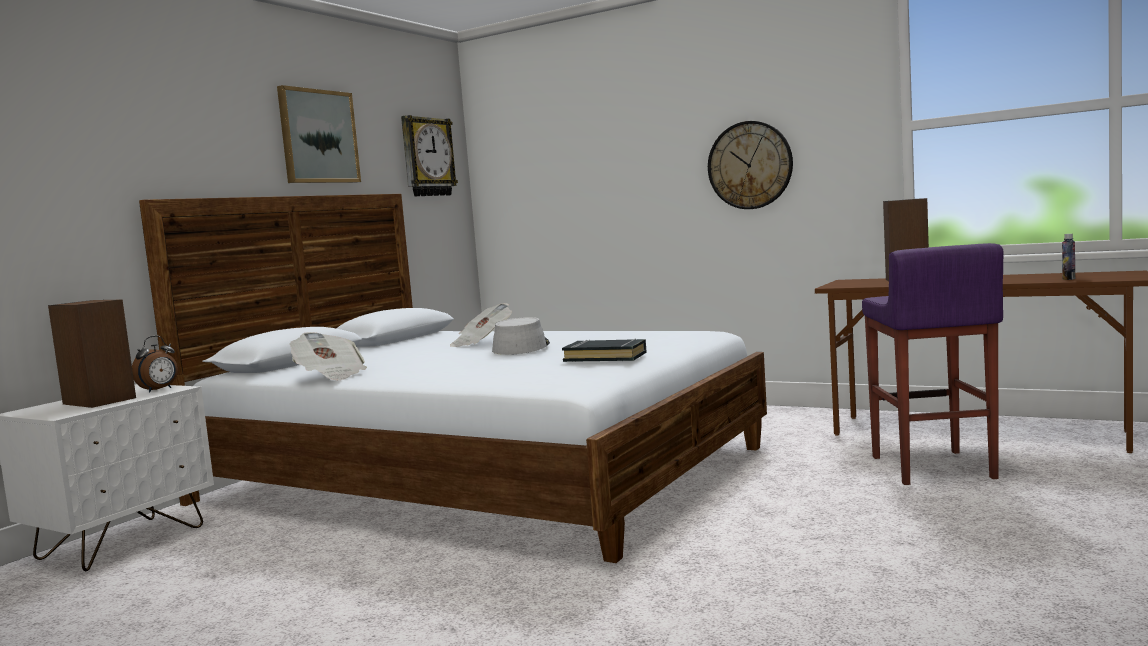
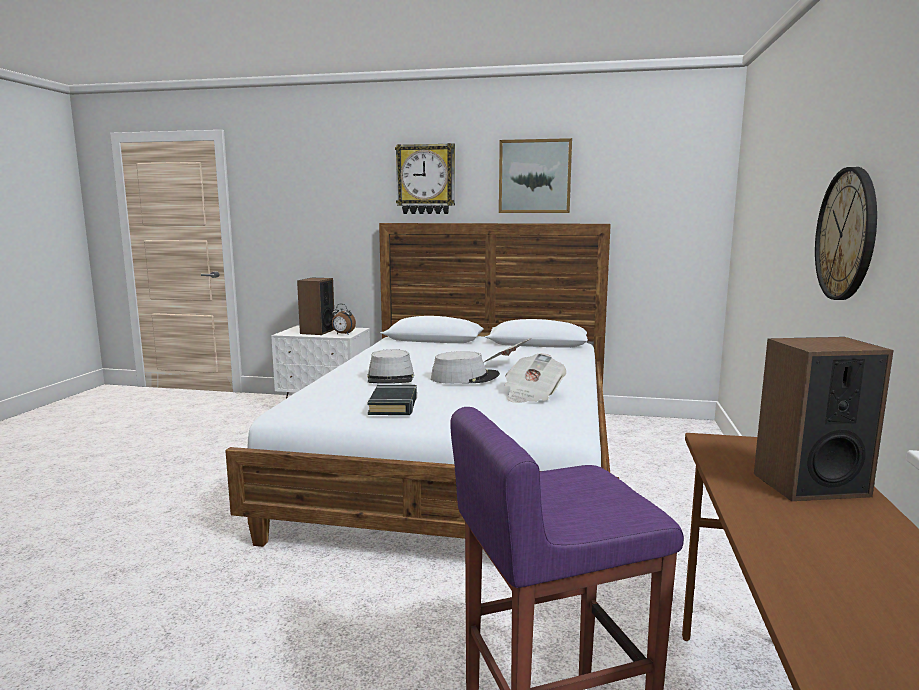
camera: 70 degrees right, 5 degrees up
(330, 375) = (371, 353): newspaper -> newspaper (532, 395)
(427, 157) = (667, 189): wall clock -> wall clock (426, 179)
(495, 360) = (391, 378): none -> grey hat
(1068, 279) = (849, 645): bottle -> none

